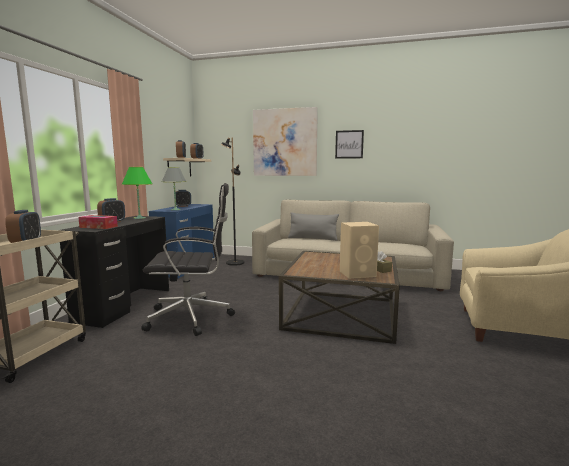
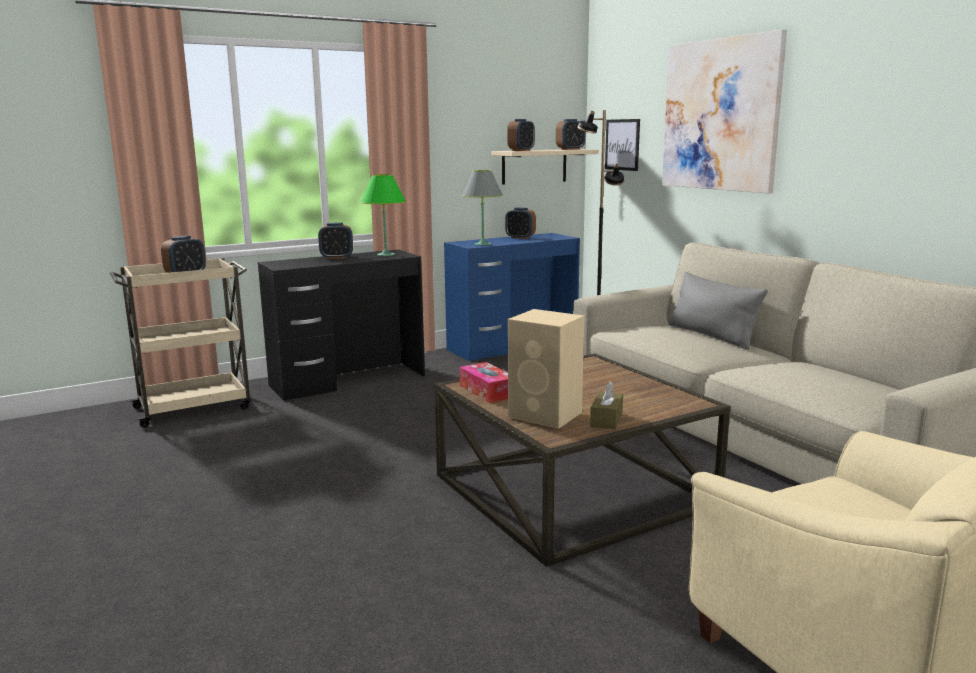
camera: 45 degrees right, 5 degrees up
(98, 227) = (300, 263): tissue box -> tissue box (487, 391)
(192, 317) = (379, 420): black office chair -> none
(349, 144) = (847, 119): picture -> picture (622, 144)

